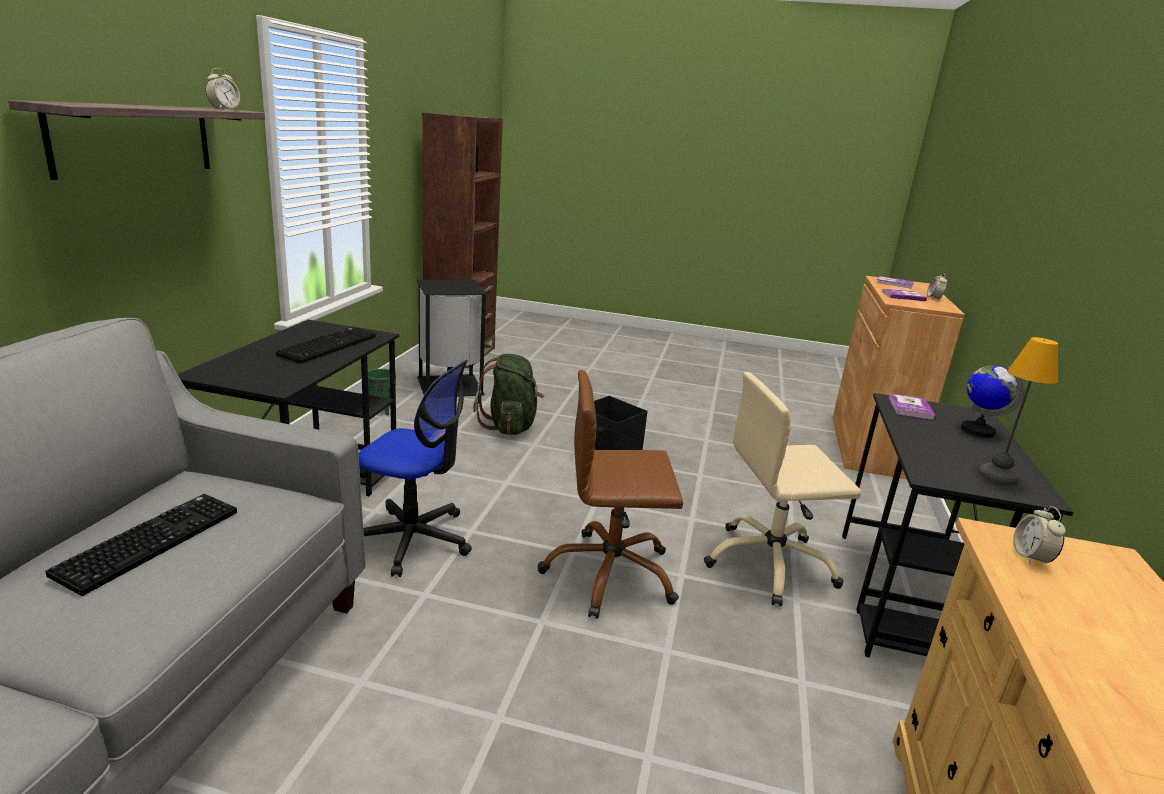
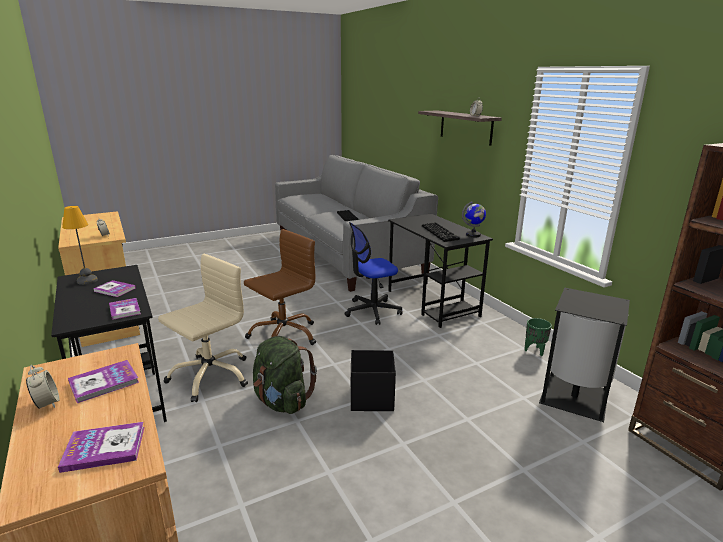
camera: 140 degrees right, 0 degrees up
(510, 426) = (463, 385): green backpack -> green backpack (282, 402)
(936, 441) = (115, 289): none -> book
(977, 431) = (80, 307): globe -> globe (473, 235)

